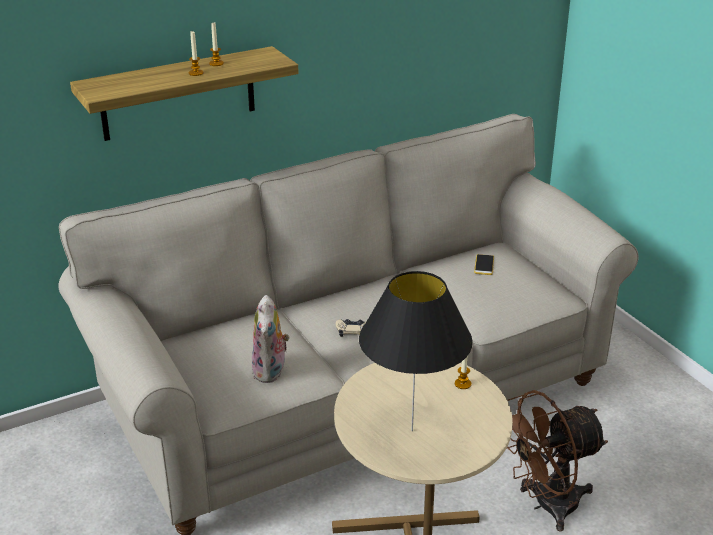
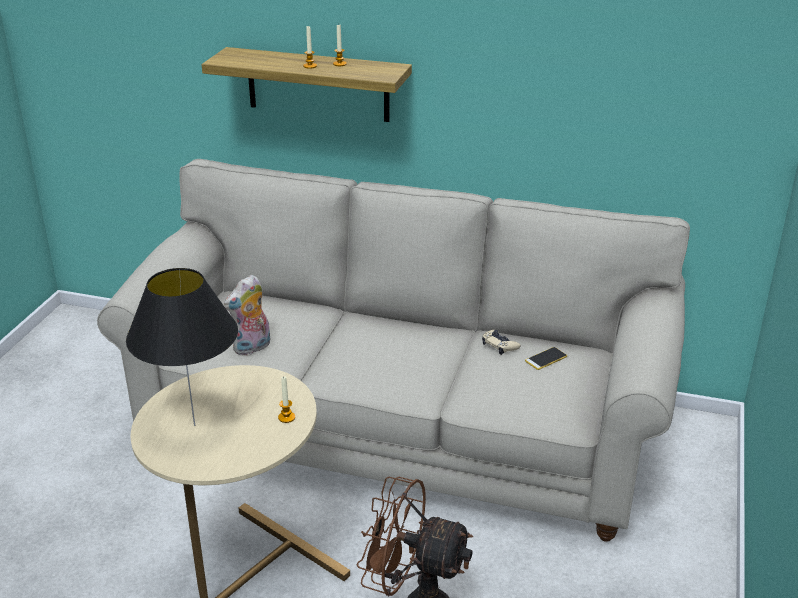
camera: 45 degrees right, 0 degrees up
(353, 330) = (359, 353): beige game controller -> beige game controller (499, 345)

